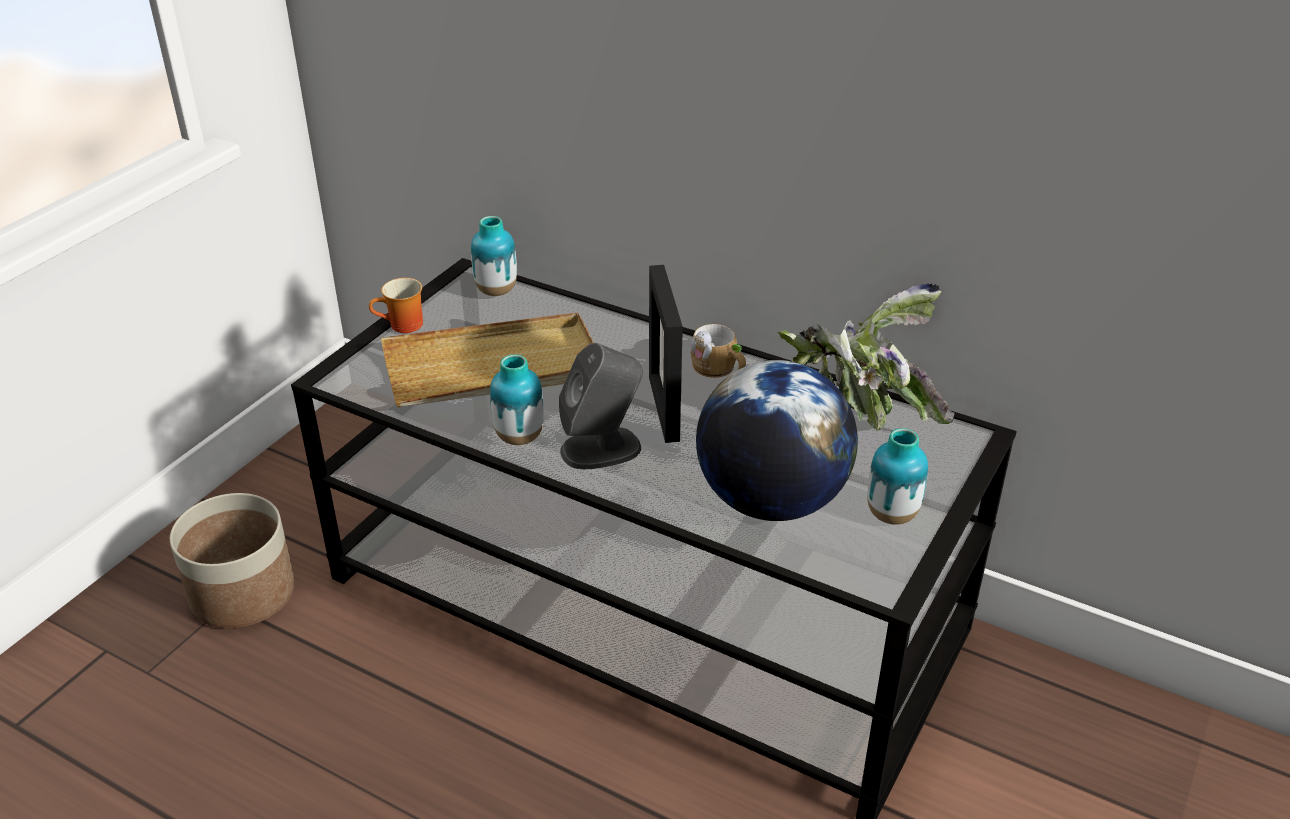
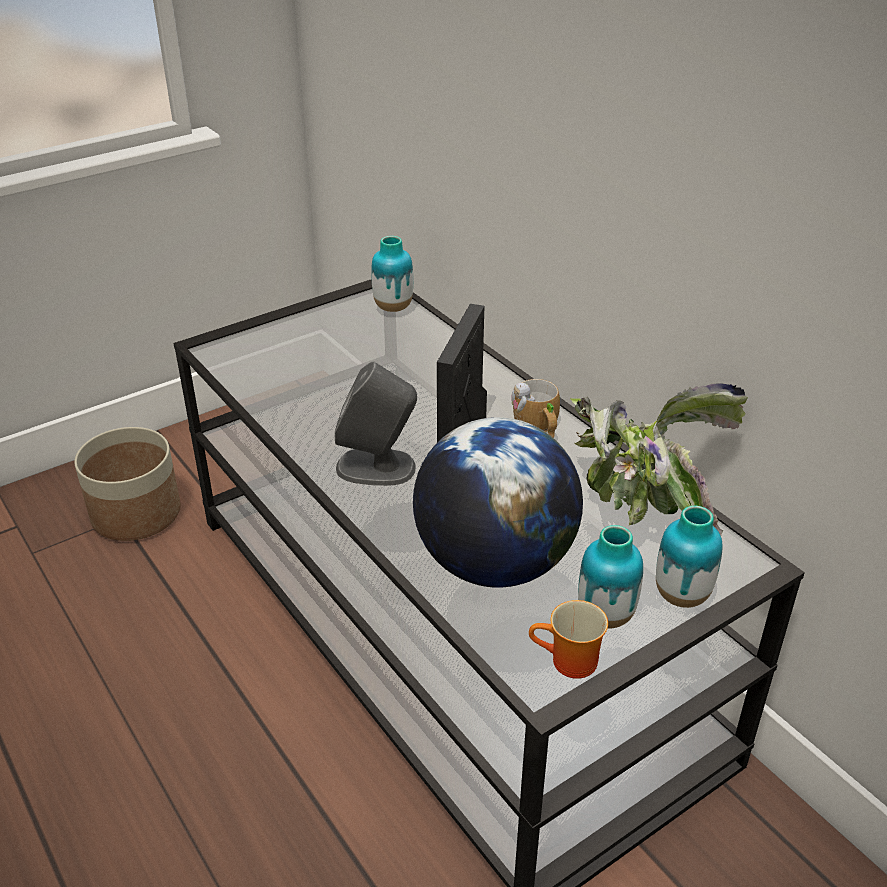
camera: 25 degrees right, 0 degrees up
(403, 326) = (294, 318): mug -> mug (569, 664)
(493, 368) = (339, 371): beige tray -> none
(519, 437) = (315, 437): vase -> vase (681, 596)

